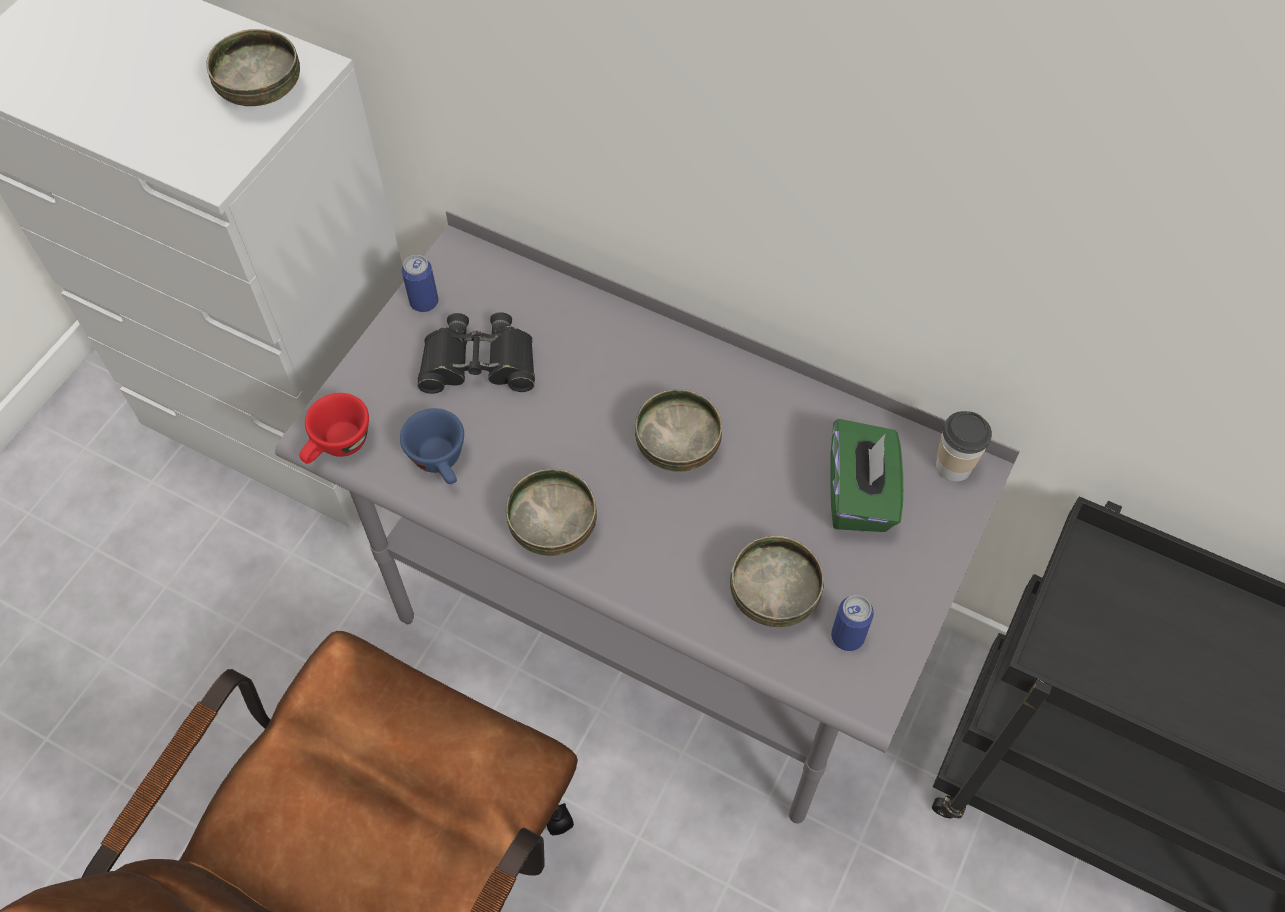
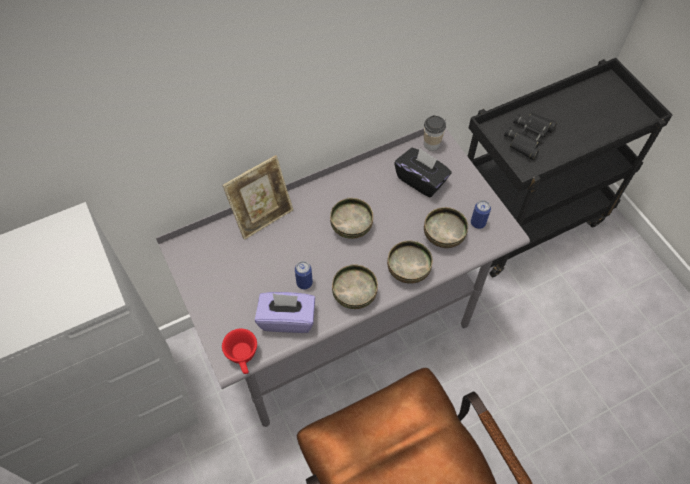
camera: 55 degrees left, 0 degrees up
(261, 93) = (69, 250): bowl -> bowl (408, 270)
(424, 302) = (194, 278): can -> can (304, 283)
(441, 462) = (287, 319): blue cup -> purple tissue box
(479, 363) = (247, 275): black binoculars -> black binoculars (528, 137)
(597, 318) = (263, 217): none -> picture frame
(860, 495) = (421, 180): green tissue box -> black tissue box

